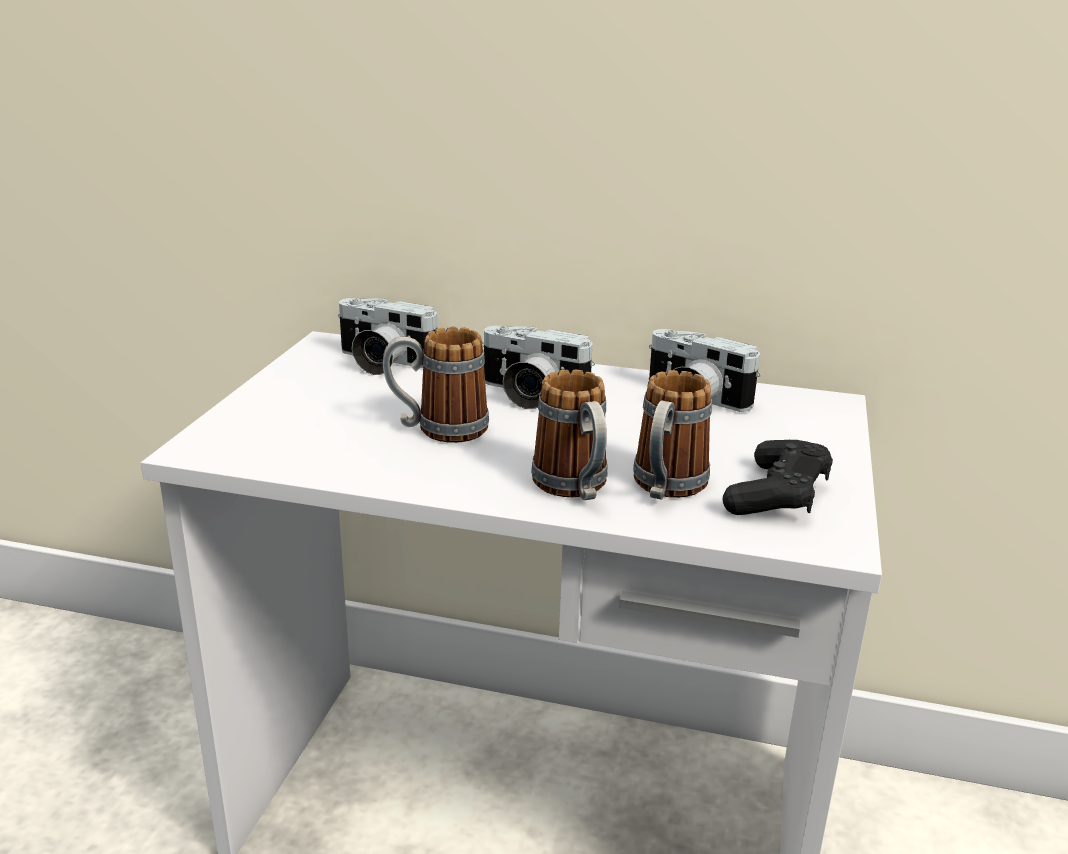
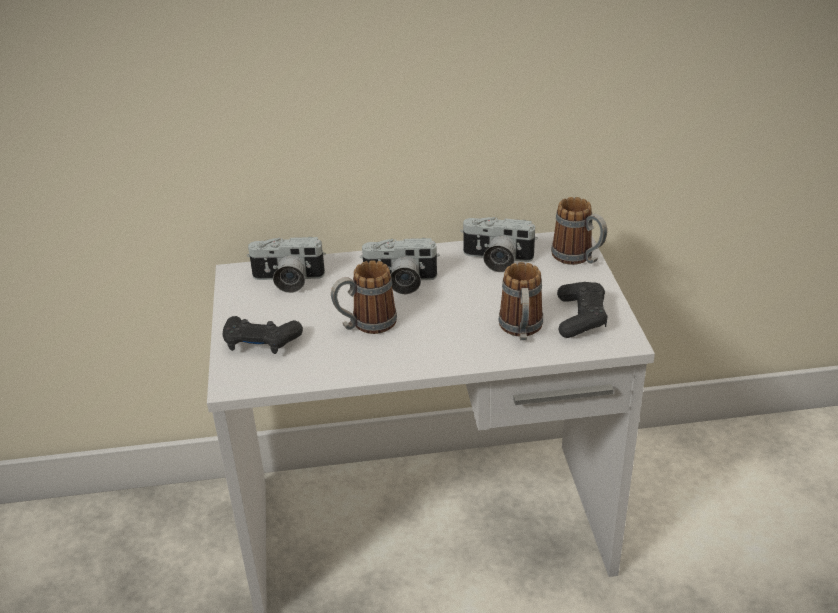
camera: 20 degrees left, 10 degrees up
(279, 416) = (261, 343): none -> black game controller
(575, 489) = (474, 345): mug -> mug (578, 258)

